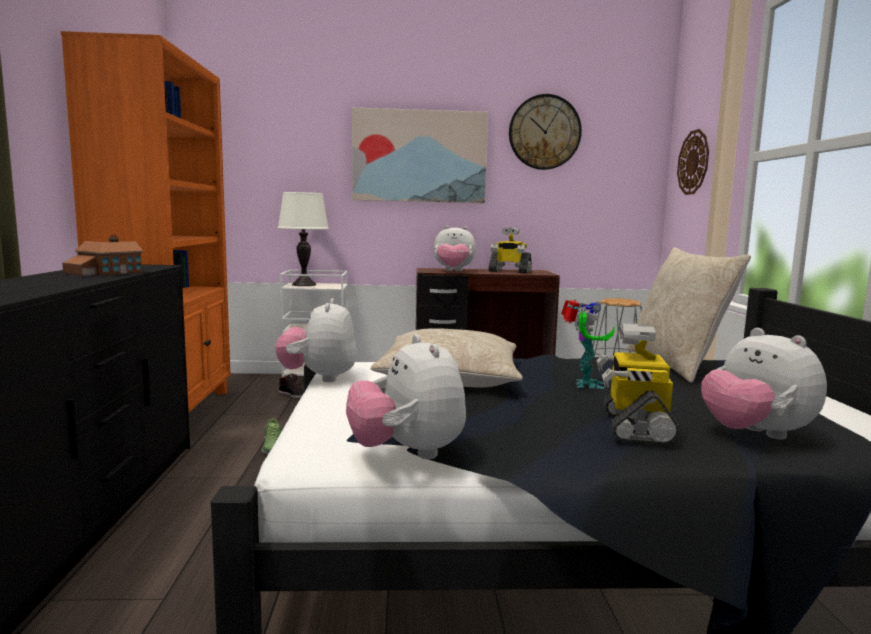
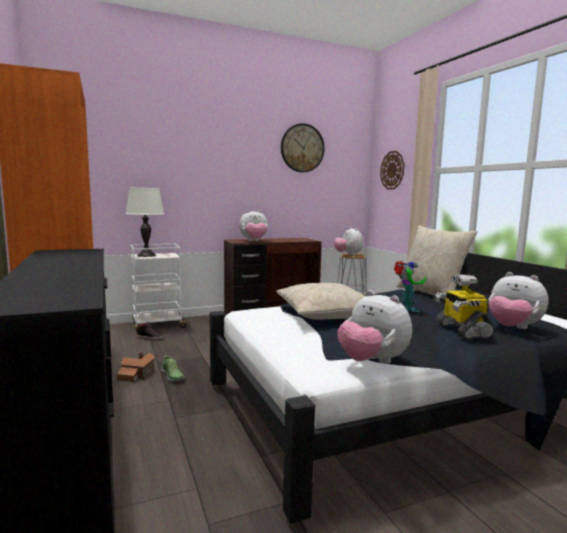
camera: 20 degrees left, 0 degrees up
(103, 273) = (74, 260): toy house -> toy house (136, 374)
(319, 378) = (244, 322): plush toy -> plush toy (348, 255)
(419, 156) = (223, 162): picture -> none
(509, 271) = (288, 240): toy robot -> none

